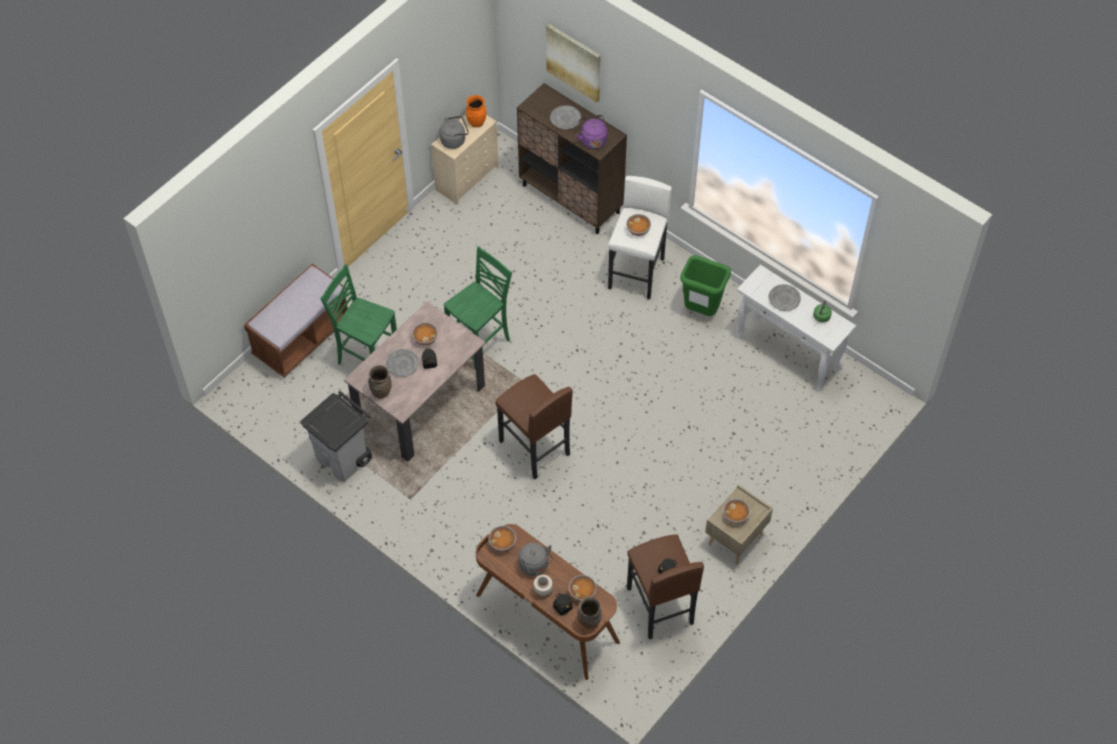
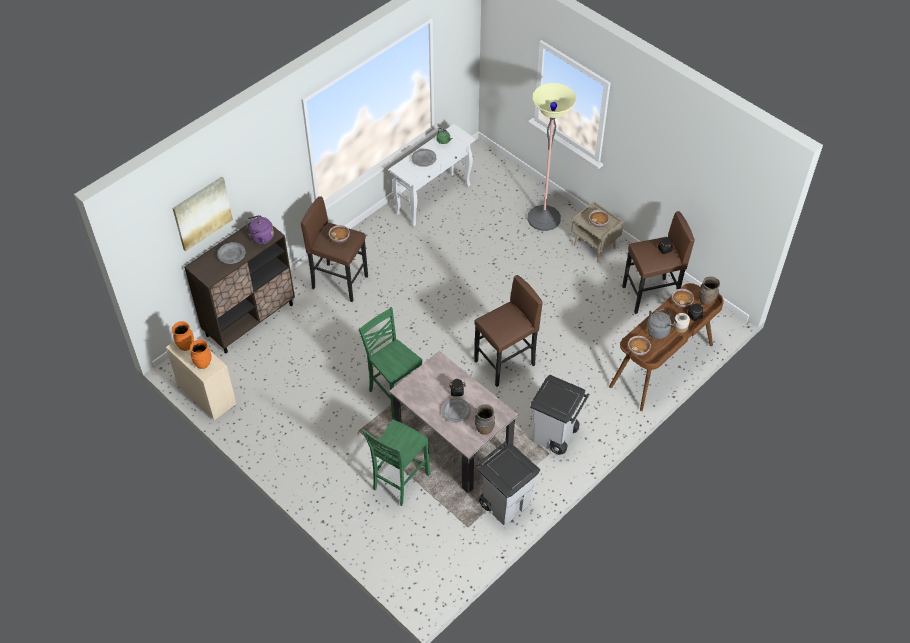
camera: 85 degrees left, 5 degrees down
(301, 338) = (367, 536): brown bench -> none
(425, 338) = (430, 393): bowl -> none
(434, 504) = (555, 436): none -> grey trash can
(454, 140) = (203, 363): grey kettle -> orange vase
(637, 273) = (340, 282): white stool -> brown stool
(701, 311) = (384, 245): green trash can -> none
(776, 479) = (544, 218): none -> floor lamp

